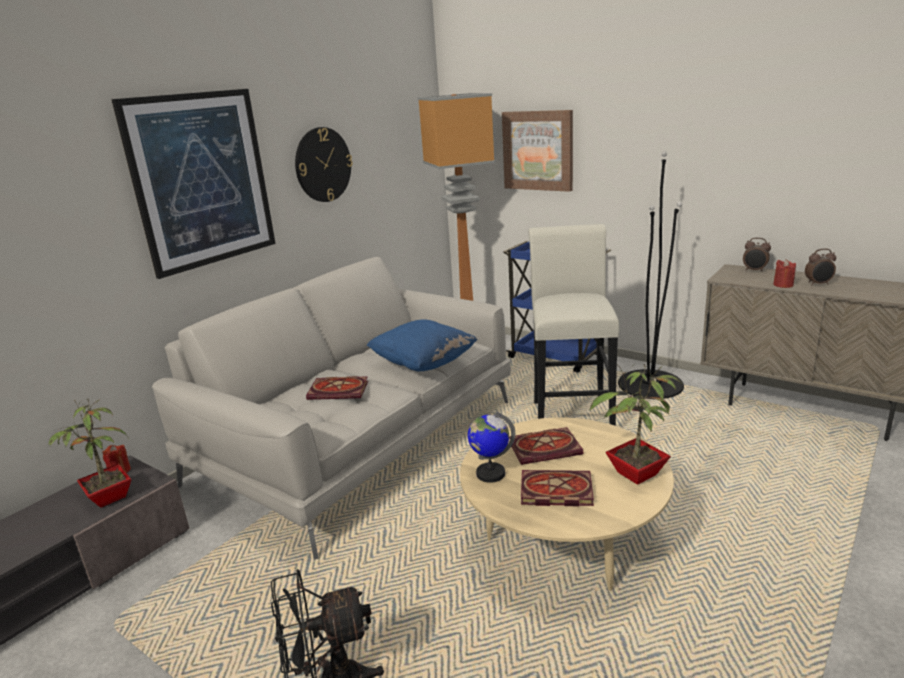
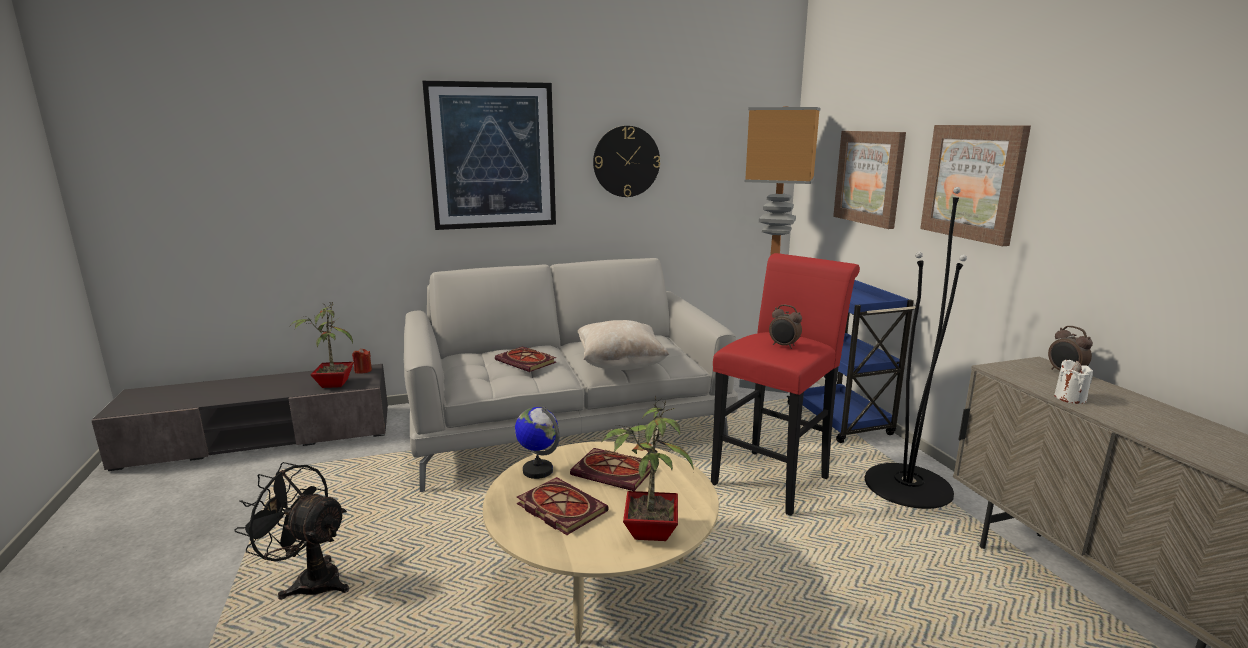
camera: 35 degrees right, 5 degrees down
(423, 364) = (620, 365): blue pillow -> beige pillow
(571, 414) = (774, 478): white stool -> red stool
(646, 145) = (973, 182): none -> picture
(783, 285) = (1070, 398): red candle -> white candle
(818, 284) = (1130, 413): alarm clock -> alarm clock (784, 346)

